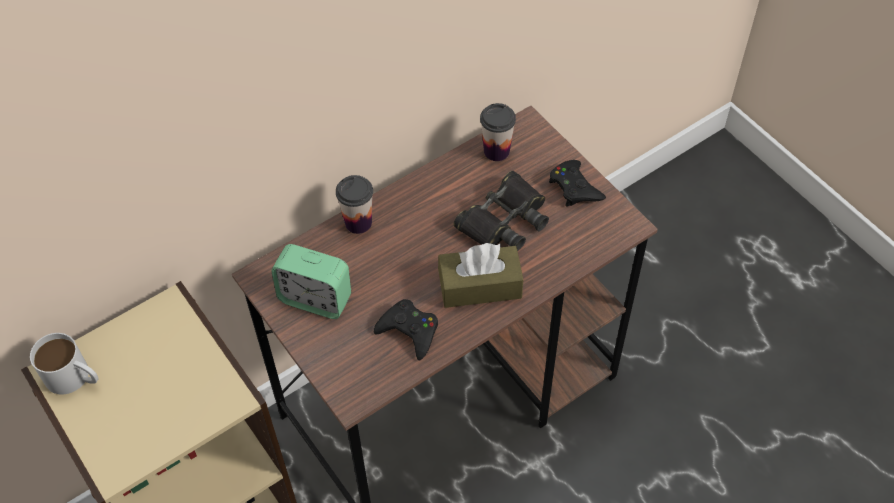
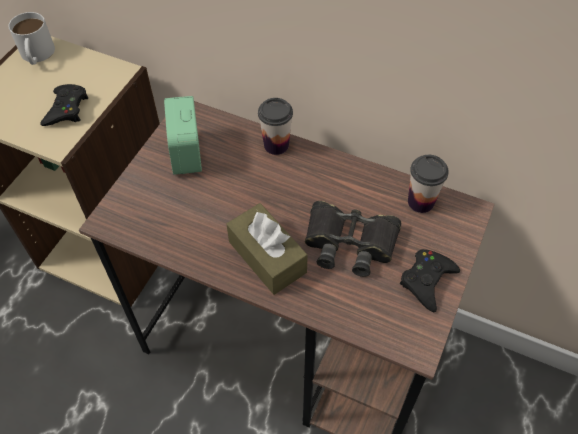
camera: 60 degrees right, 0 degrees up
(409, 331) = (191, 228): black game controller -> black game controller (66, 109)

